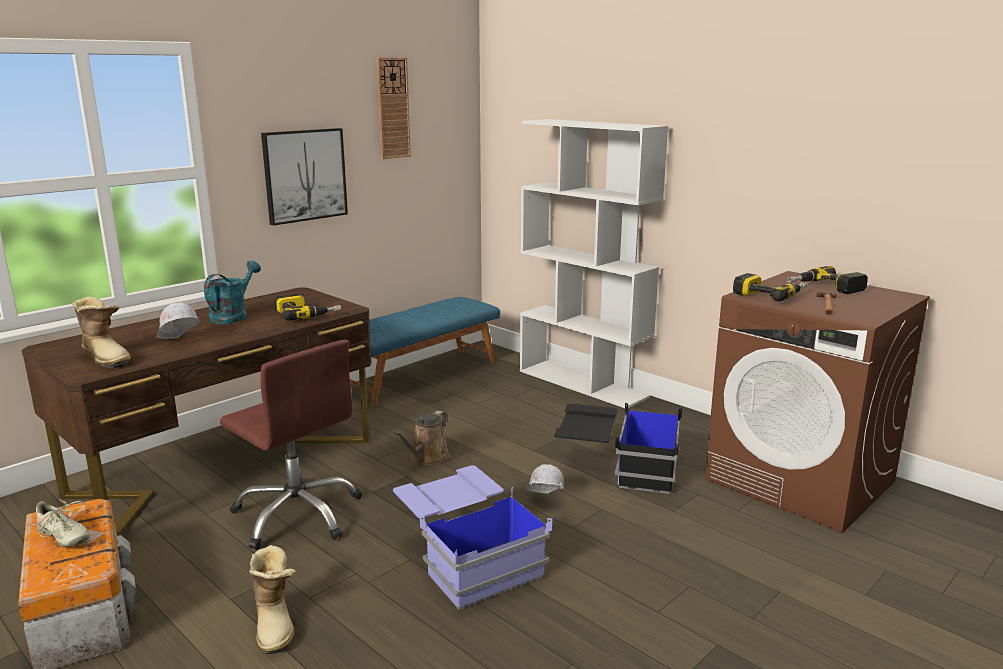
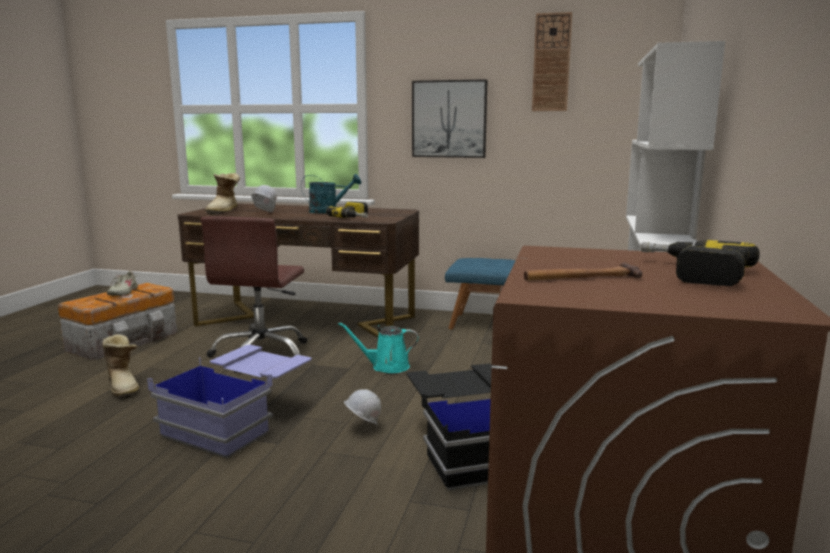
camera: 60 degrees right, 5 degrees down
(276, 624) = (124, 386): boot -> boot turned 75 degrees counterclockwise
(427, 458) = (386, 367): brown watering can -> turquoise watering can
(770, 295) = (575, 257): power drill -> none

